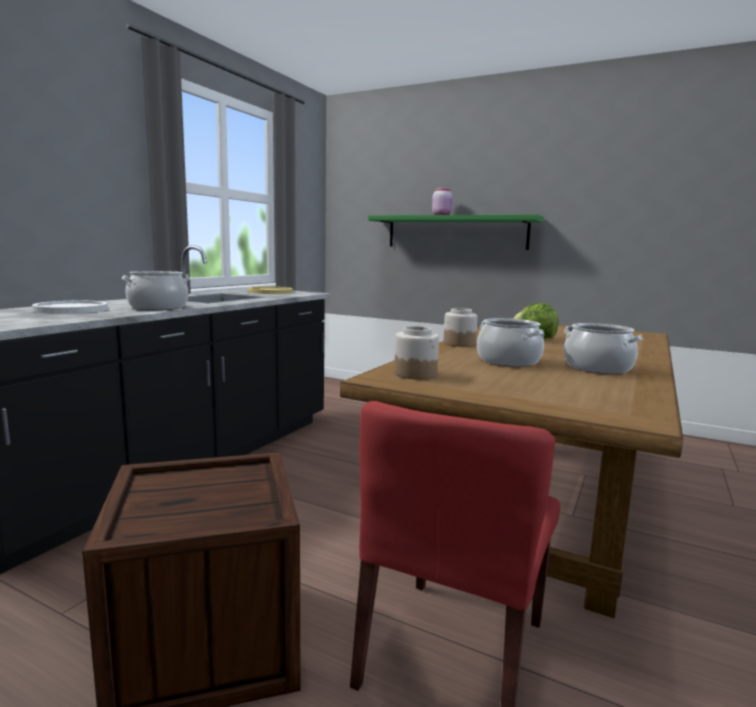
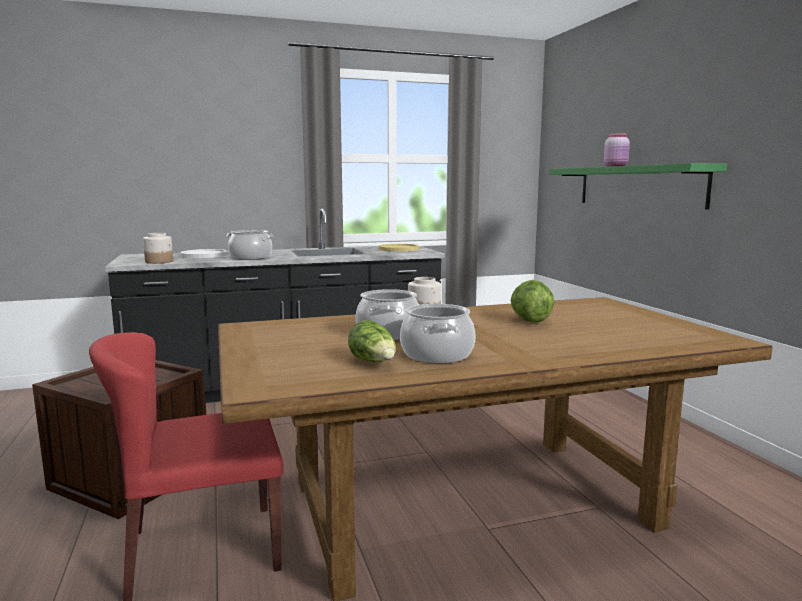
camera: 45 degrees right, 0 degrees up
(415, 374) = (276, 328): jar -> jar (159, 262)
(597, 381) = (374, 362): none -> lettuce

